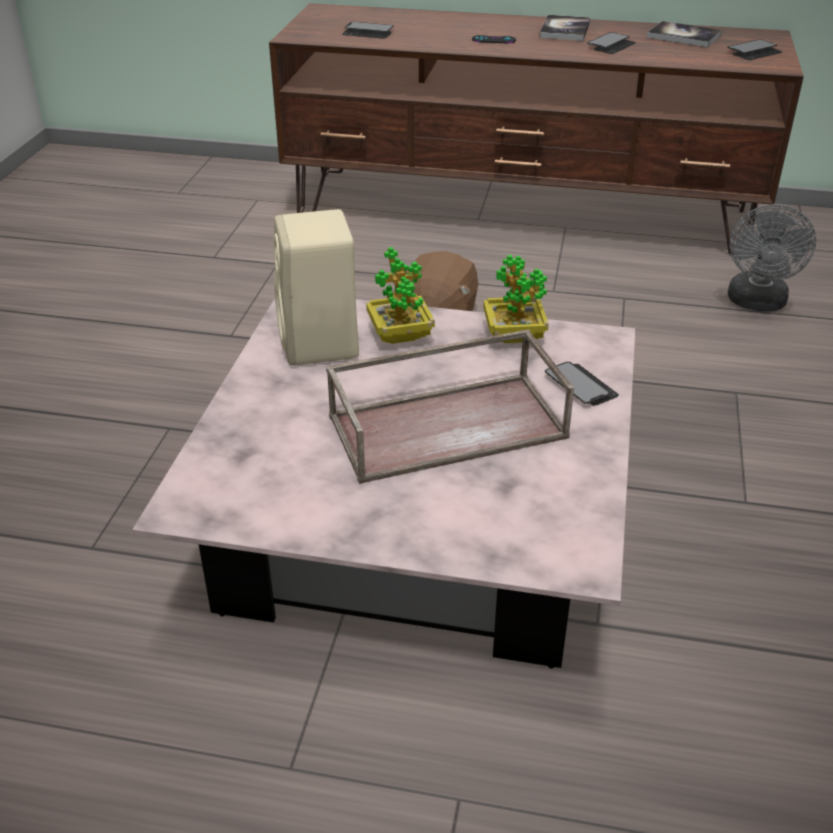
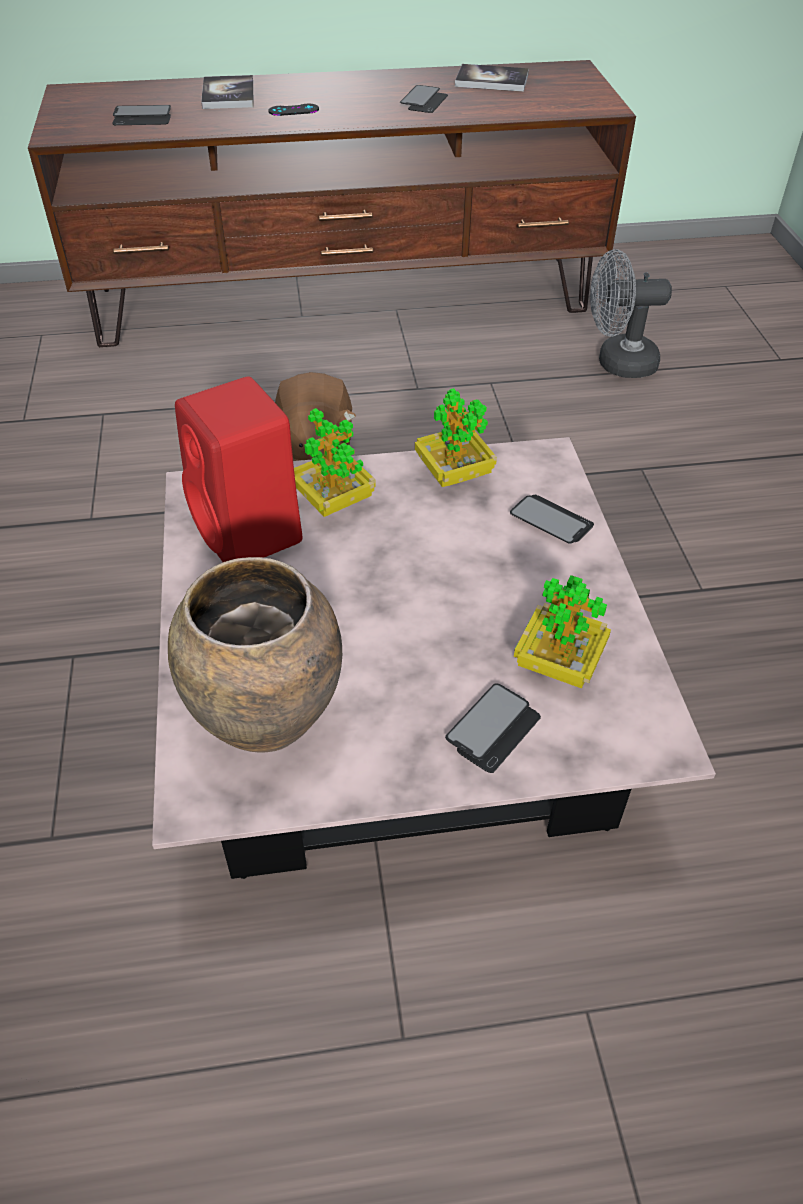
camera: 20 degrees left, 10 degrees up
(261, 470) = (266, 720): none -> brown vase
(320, 345) = (250, 534): beige speaker -> red speaker
(449, 425) = (442, 604): brown tray -> none
(524, 488) = (558, 664): none -> potted plant
(565, 30) = (363, 87): book -> book (228, 94)
(754, 52) = (572, 91): phone -> phone (493, 729)
(757, 303) = (617, 363): grey fan -> grey fan turned 90 degrees clockwise

